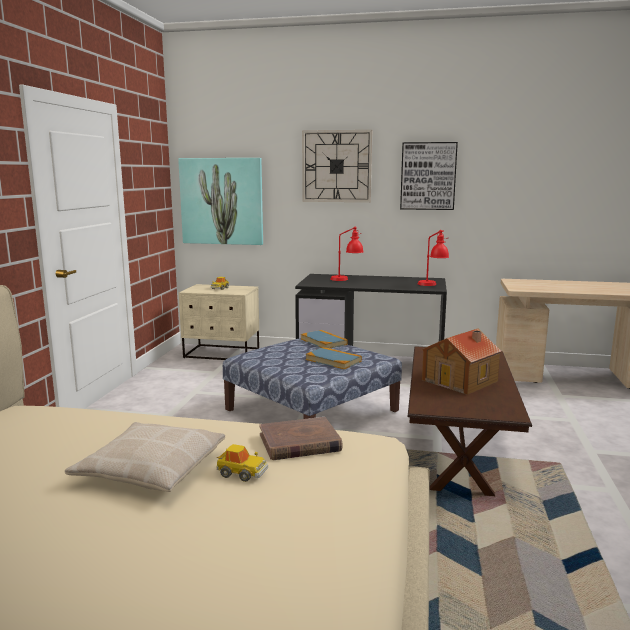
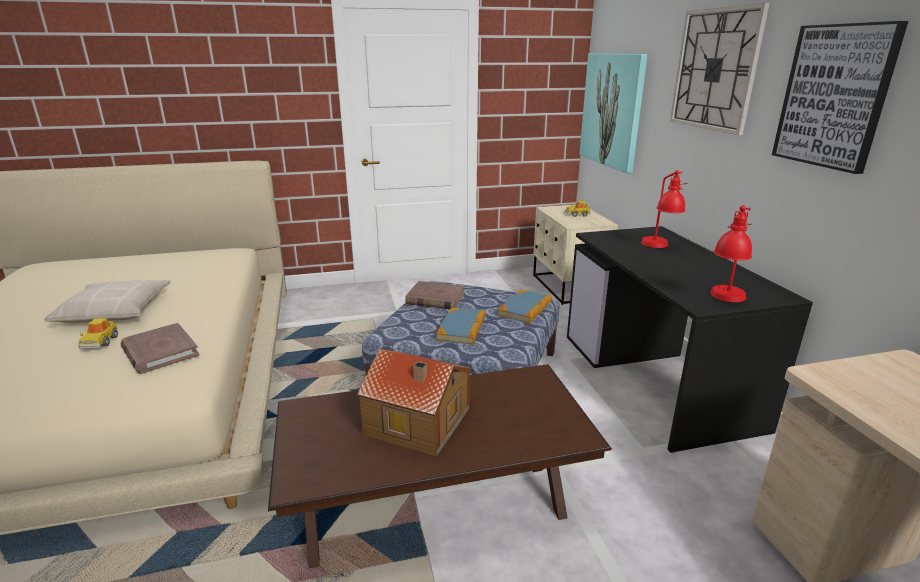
camera: 65 degrees right, 10 degrees up
(272, 359) = (435, 298): none -> brown book

